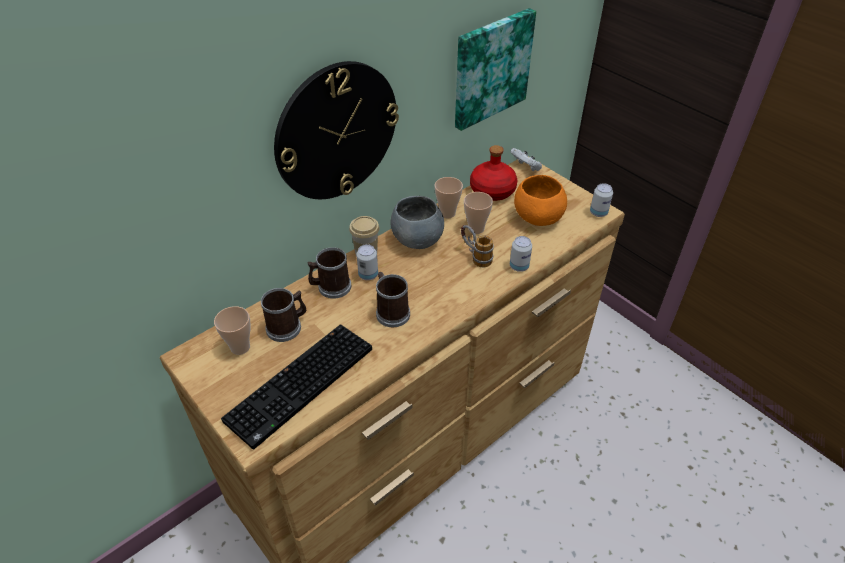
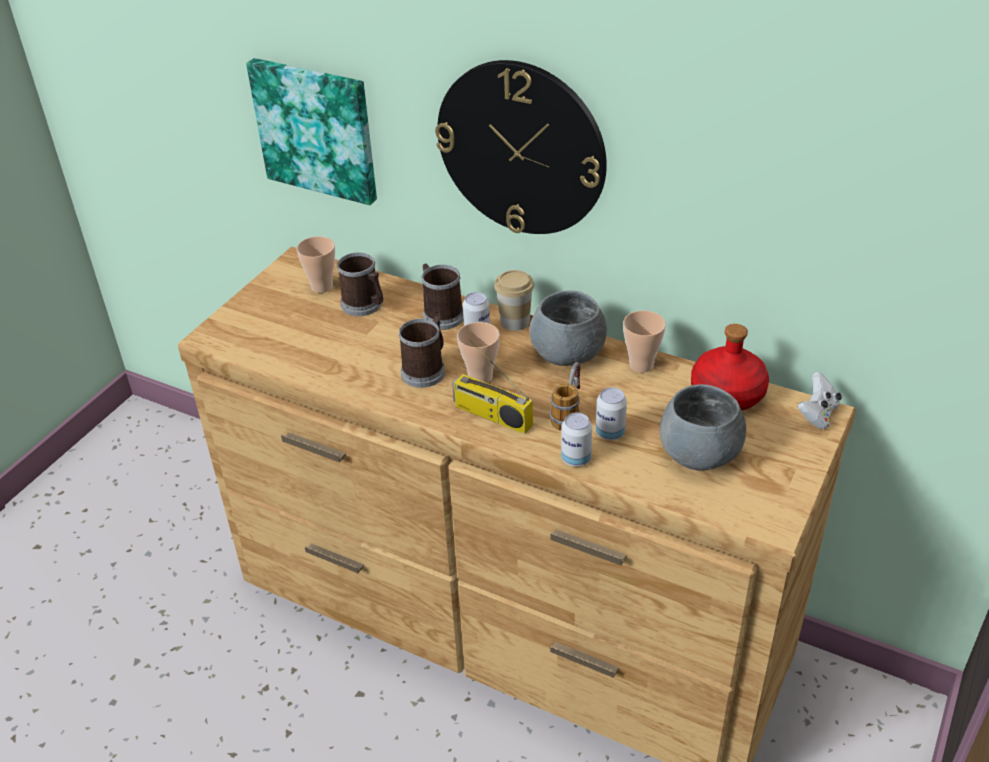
camera: 70 degrees right, 5 degrees down
(301, 387) = (287, 342): keyboard -> none
(458, 292) = (491, 416): none -> radio
(476, 229) = (627, 399): cup -> cup (480, 376)
(490, 68) = (796, 217): picture -> picture (317, 129)
(538, 217) = (700, 454): orange bowl -> grey bowl
(598, 213) = (766, 520): can -> can (610, 433)

